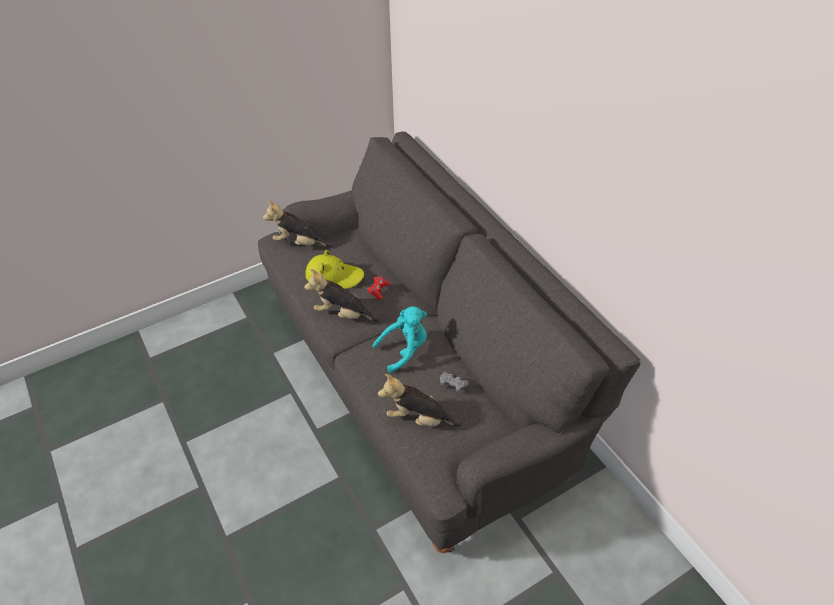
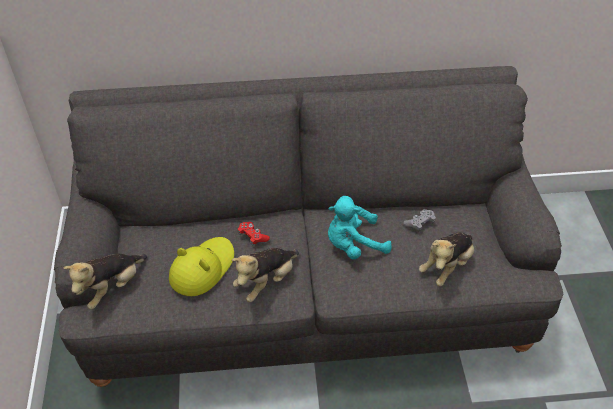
camera: 65 degrees left, 0 degrees up
(404, 350) = (353, 245): turquoise plush toy -> turquoise plush toy turned 105 degrees counterclockwise

